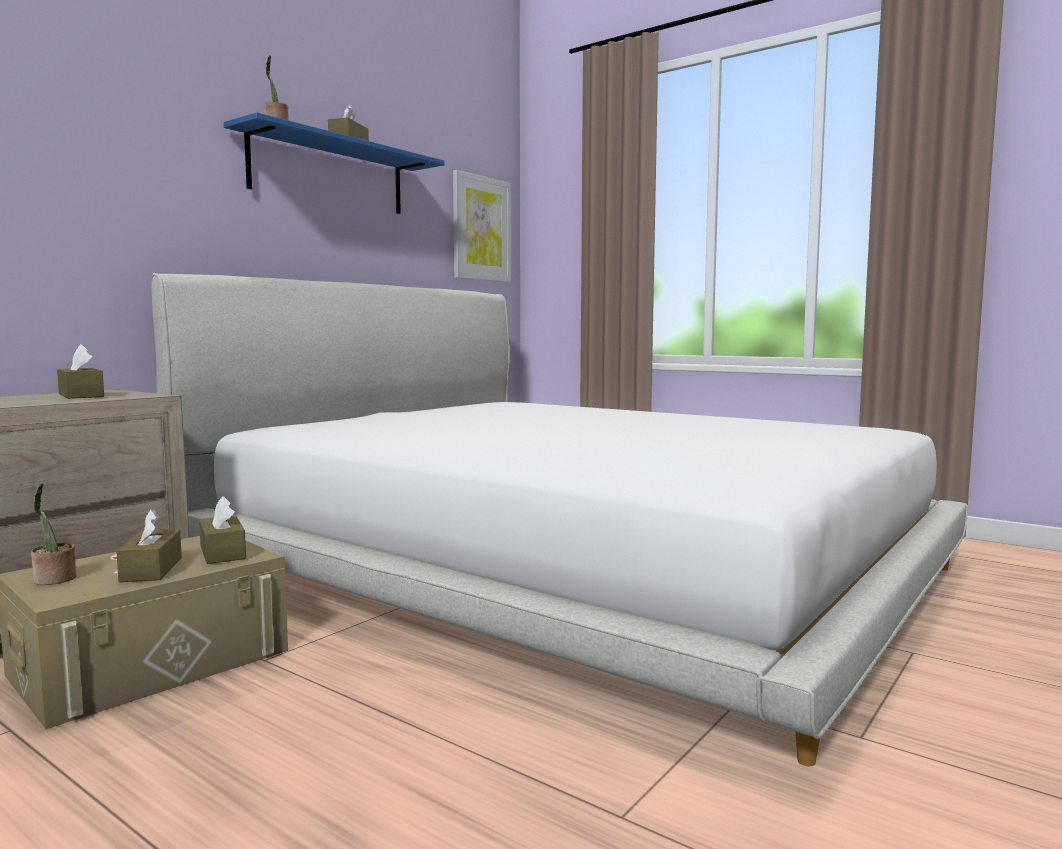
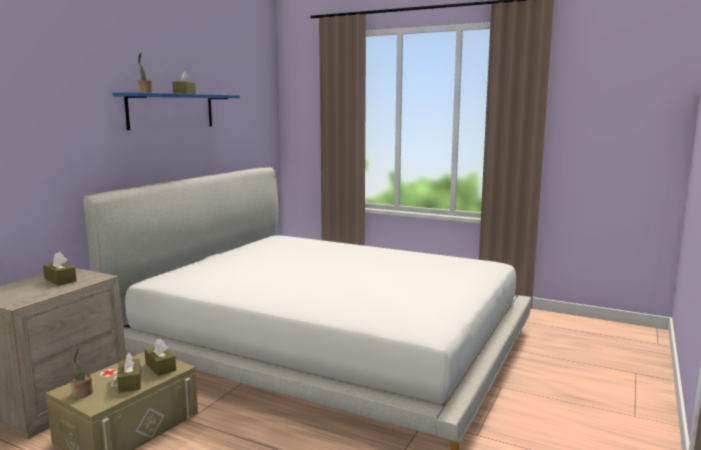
camera: 10 degrees left, 5 degrees up
(481, 228) = (257, 125): picture -> none

